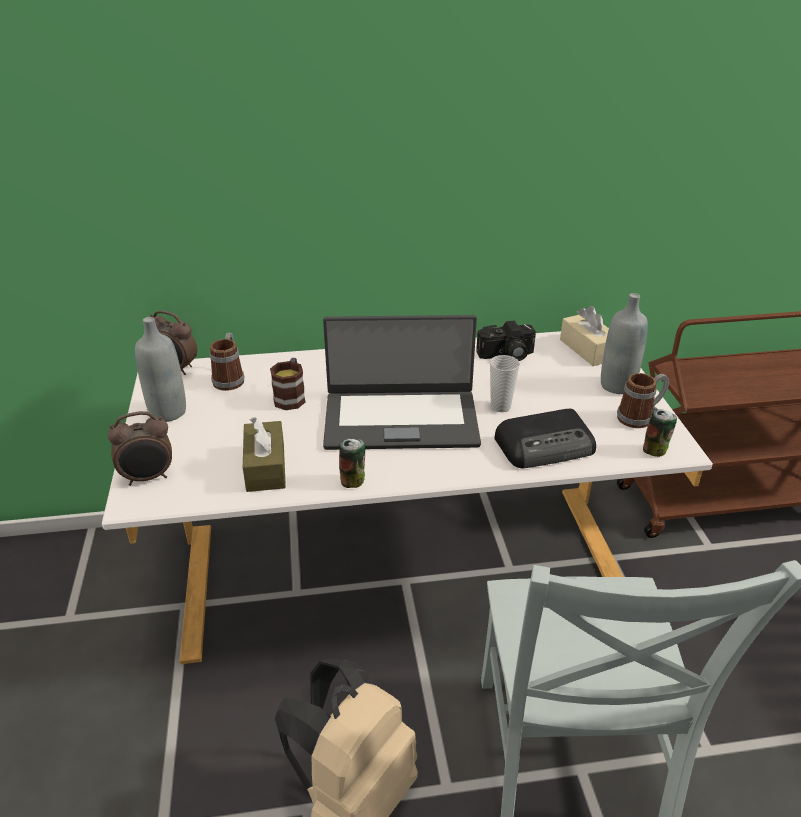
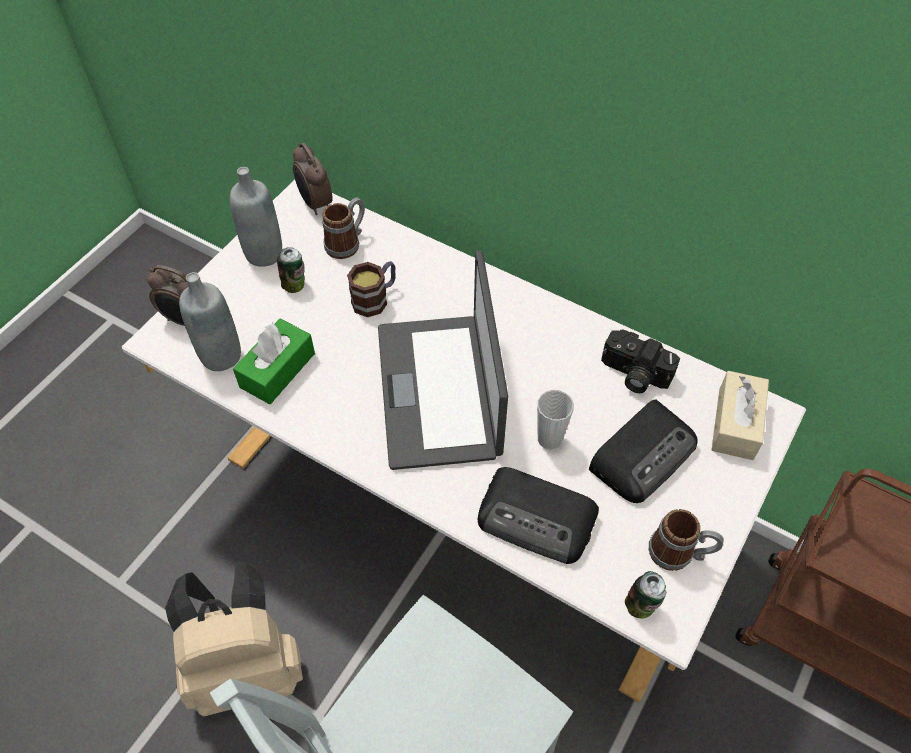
camera: 40 degrees right, 20 degrees up
(265, 467) = (277, 370): brown tissue box -> green tissue box
(353, 481) = (328, 435): can -> can (295, 285)
(401, 419) = (440, 390): laptop -> laptop turned 45 degrees clockwise
(561, 386) = (643, 454): none -> radio
(617, 385) = (707, 495): grey bottle -> grey bottle (221, 356)

